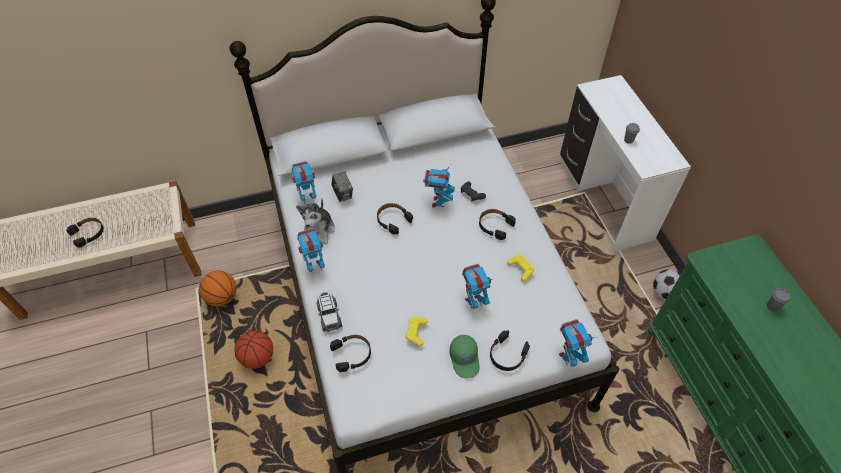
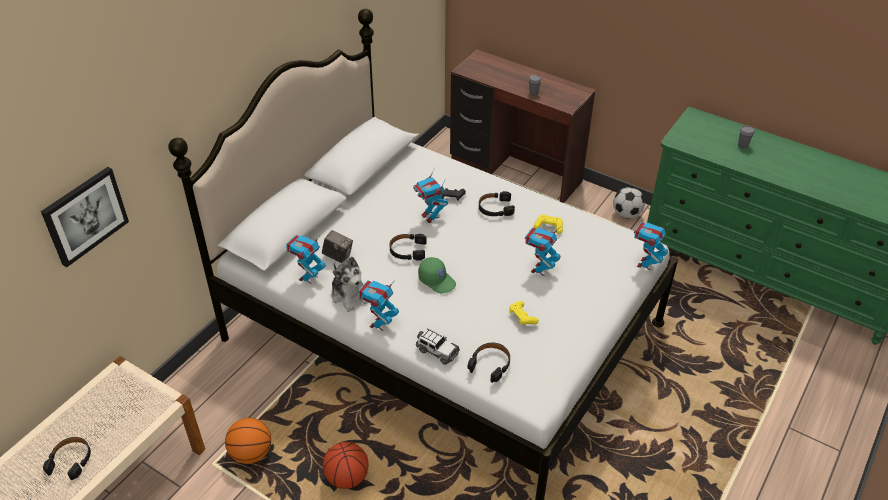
camera: 40 degrees left, 10 degrees down
(145, 71) = (84, 215): none -> picture
(465, 359) = (578, 312): green cap -> green cap (437, 280)
(507, 354) = (604, 289): black headphones -> none
(603, 199) = (515, 172): white desk -> brown desk

